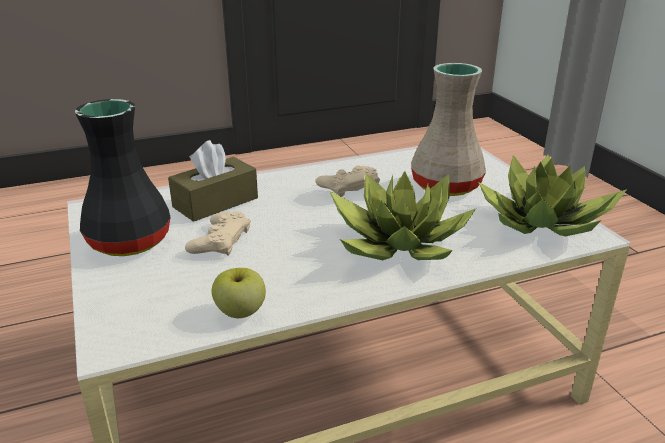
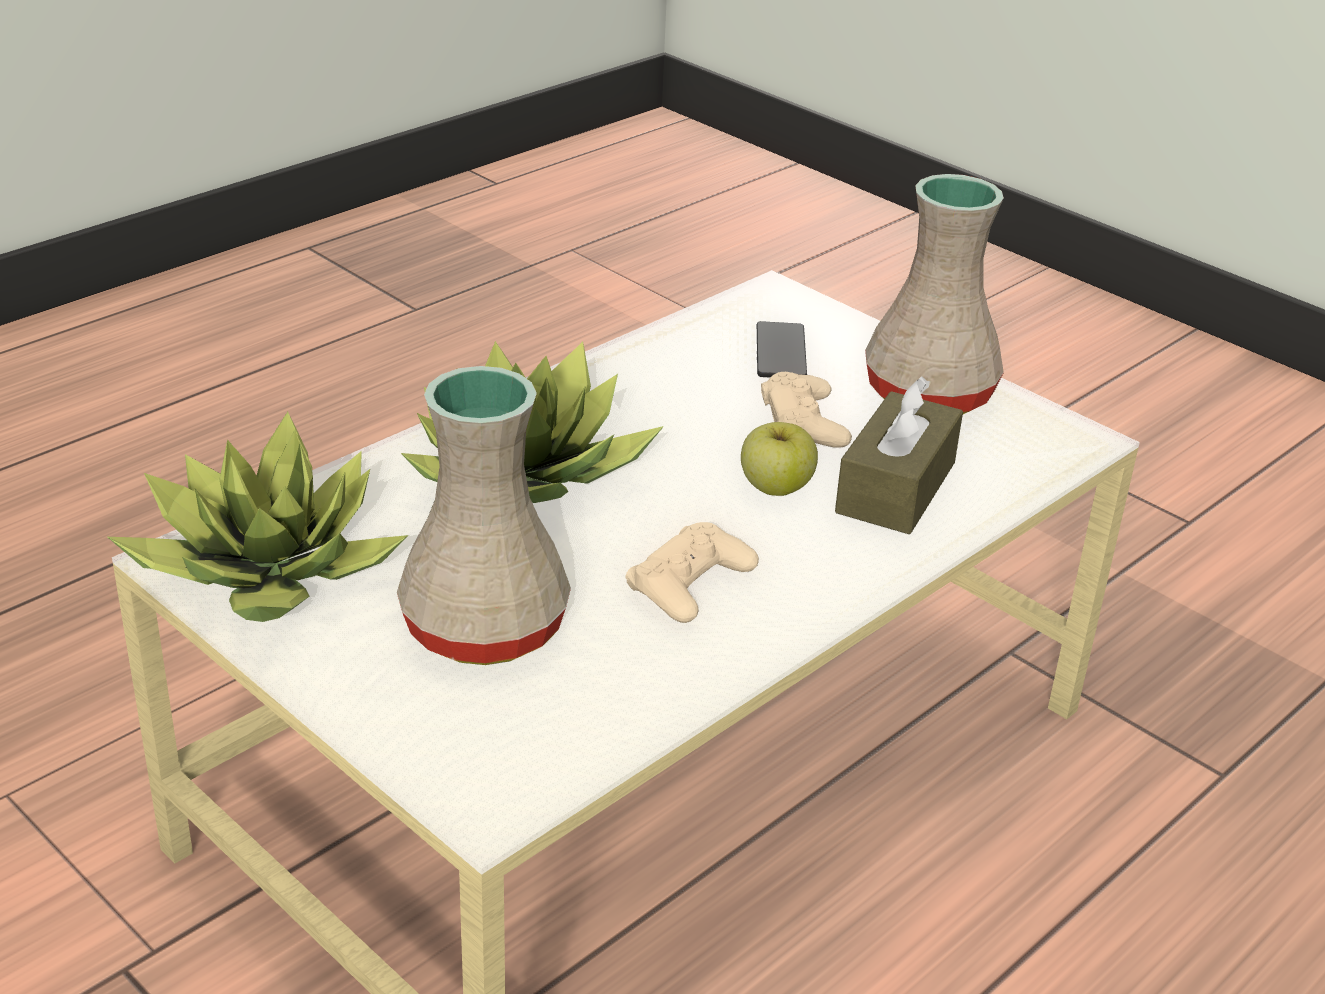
camera: 155 degrees right, 5 degrees up
(129, 243) = (926, 394): black vase -> beige vase
(176, 288) = (780, 352): none -> phone
(240, 312) = (673, 343): apple -> apple (775, 487)

